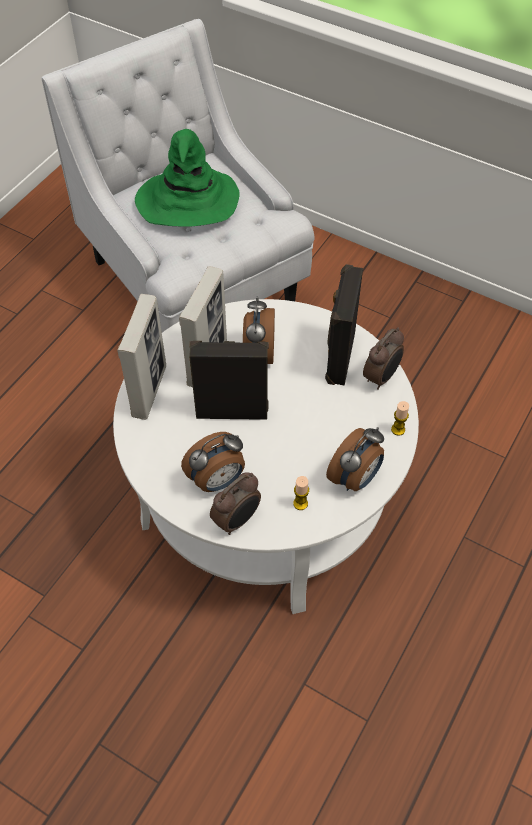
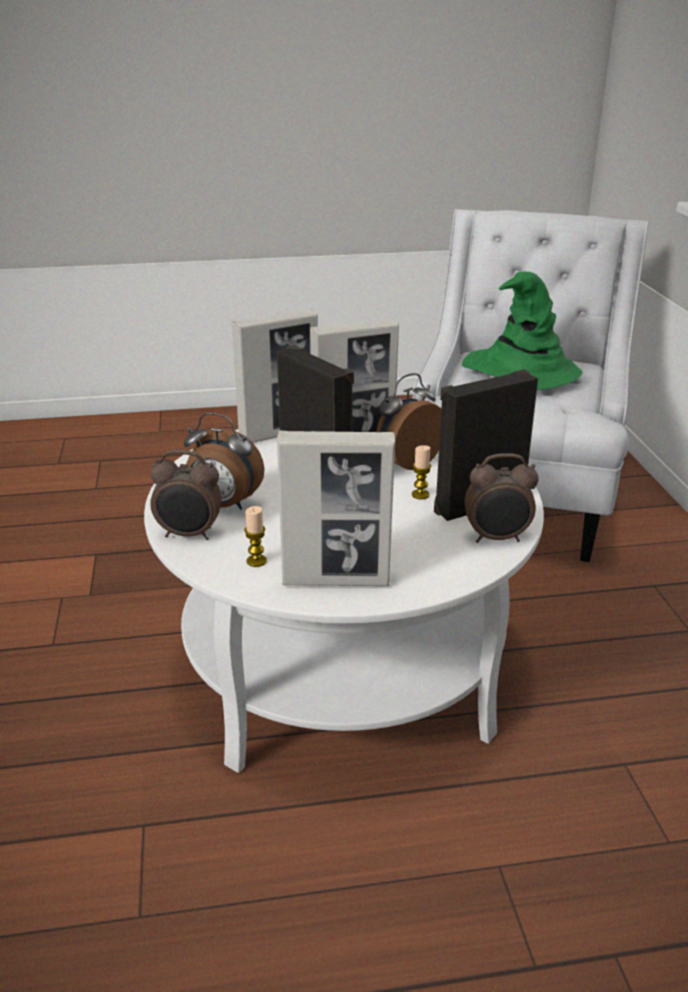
camera: 50 degrees right, 25 degrees down
(355, 478) = (336, 580): alarm clock -> picture frame
(398, 429) = (444, 579): candle -> candle (420, 495)

